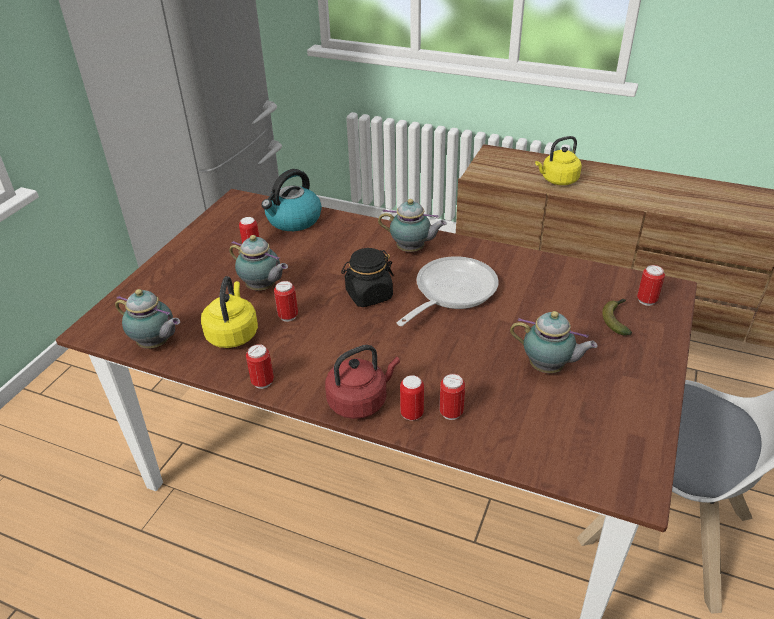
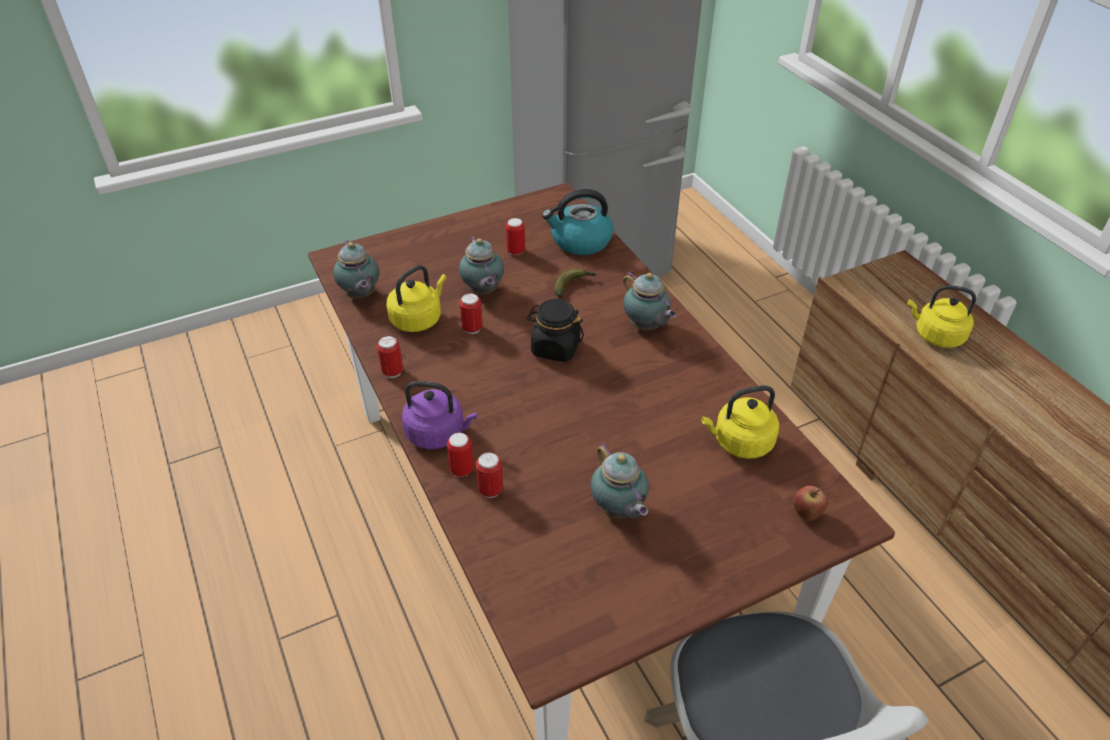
camera: 40 degrees right, 5 degrees up
(360, 401) = (438, 433): red kettle -> purple kettle
(451, 292) = (627, 387): frying pan -> none
(559, 284) = (740, 442): none -> yellow kettle
(617, 319) = (747, 512): banana -> banana (573, 285)
(646, 300) = (806, 514): can -> apple

